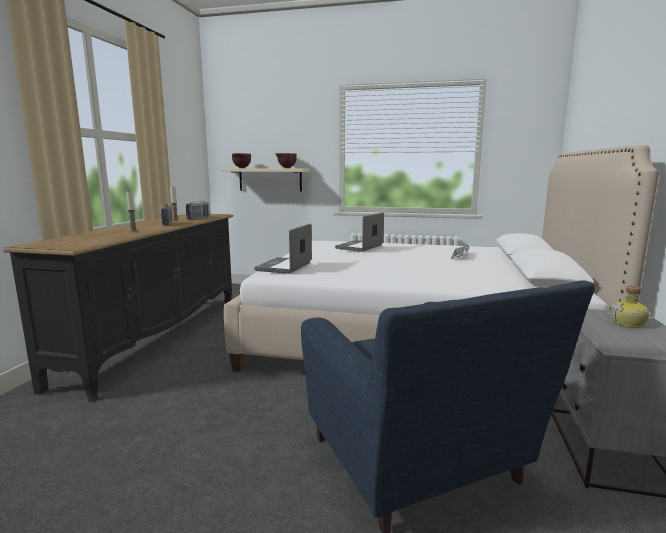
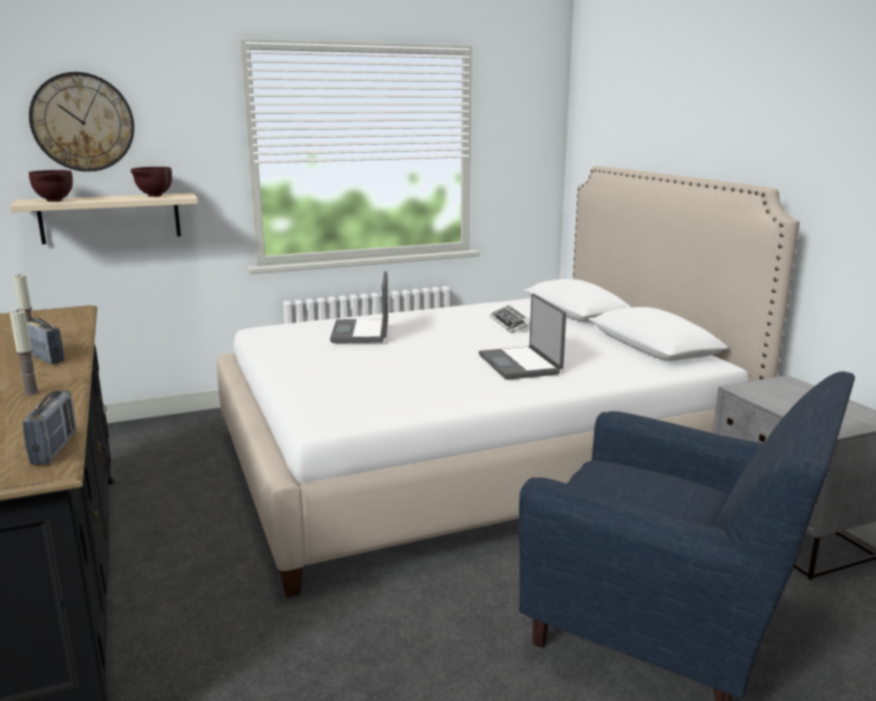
camera: 35 degrees left, 5 degrees up
(198, 218) = (64, 329): radio -> radio (54, 448)
(262, 131) = (83, 122): none -> wall clock
(285, 267) = (325, 398): laptop -> laptop (521, 364)
(629, 323) = (797, 394): bottle -> none

